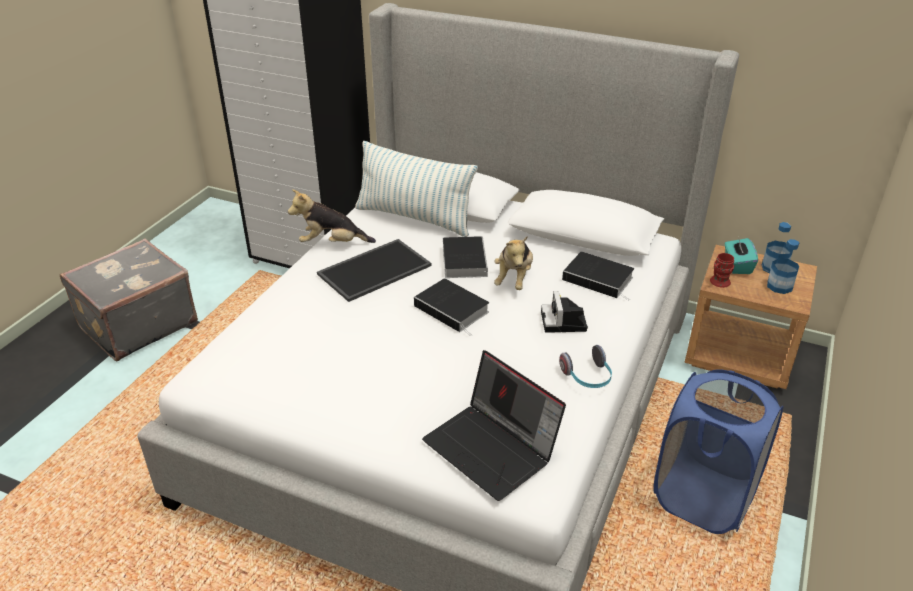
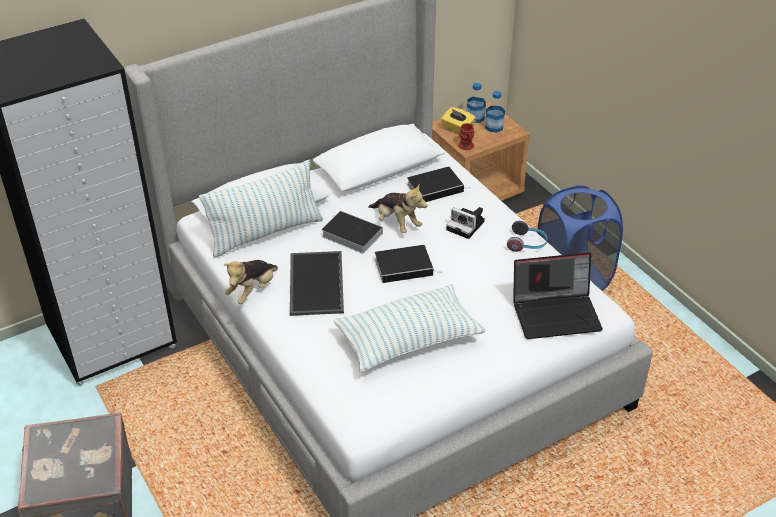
camera: 55 degrees left, 5 degrees up
(345, 356) = (408, 340): none -> pillow
(737, 265) = (457, 129): turquoise tissue box -> yellow tissue box

